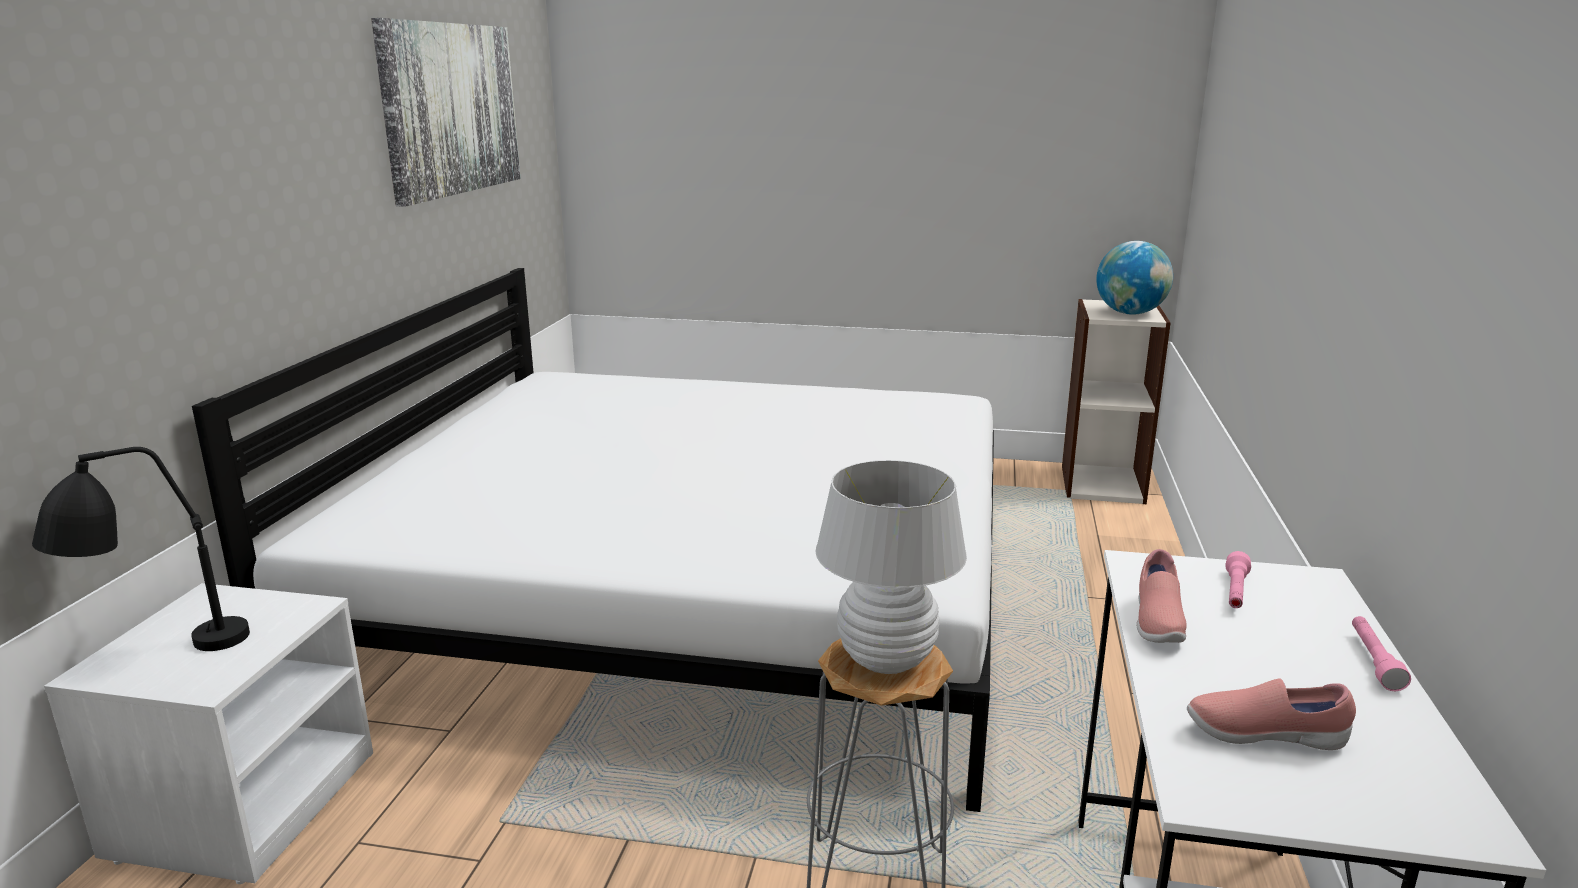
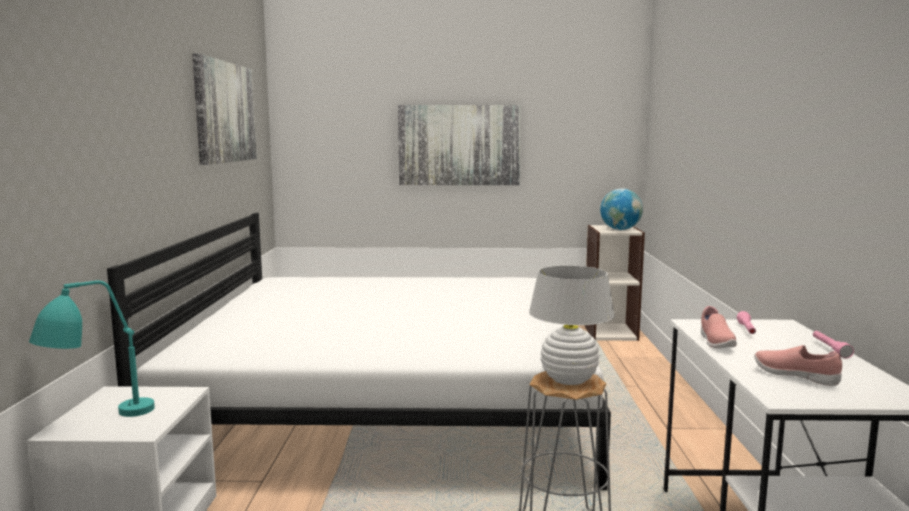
camera: 10 degrees left, 10 degrees down
(157, 652) = (96, 419): black table lamp -> turquoise table lamp
(861, 153) = (459, 145): none -> picture
(1263, 735) = (795, 377): pink shoe -> pink shoe turned 45 degrees clockwise

